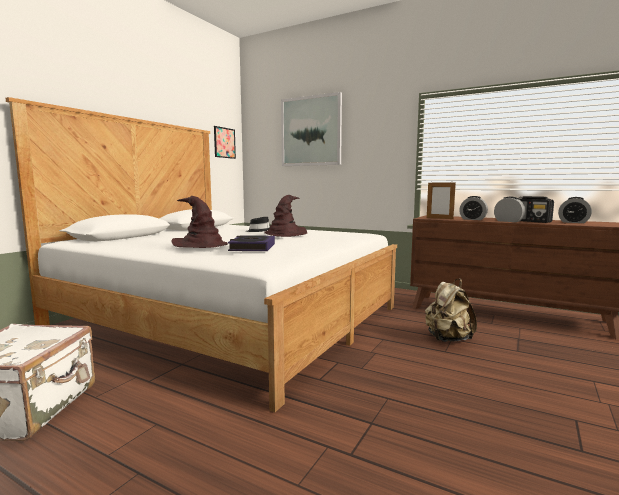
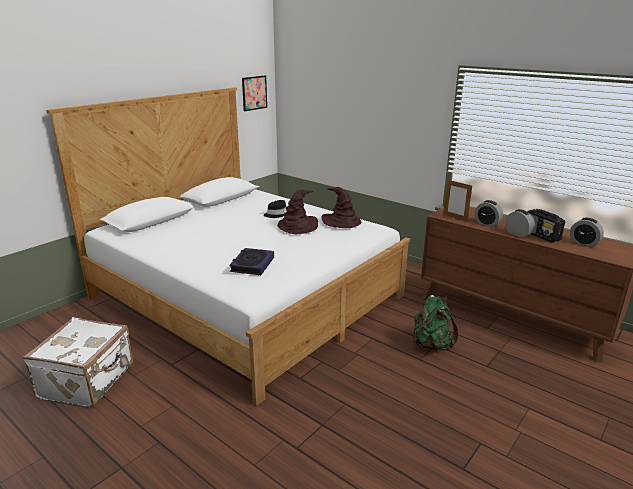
camera: 10 degrees right, 15 degrees up
(201, 245) = (212, 253): brown hat -> brown hat (341, 222)
(311, 131) = (345, 87): picture -> none
(447, 339) = (431, 345): beige backpack -> green backpack

